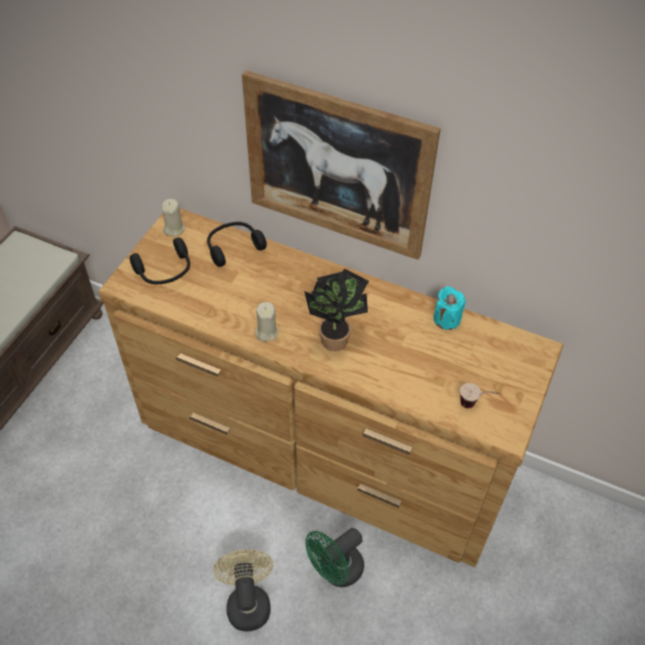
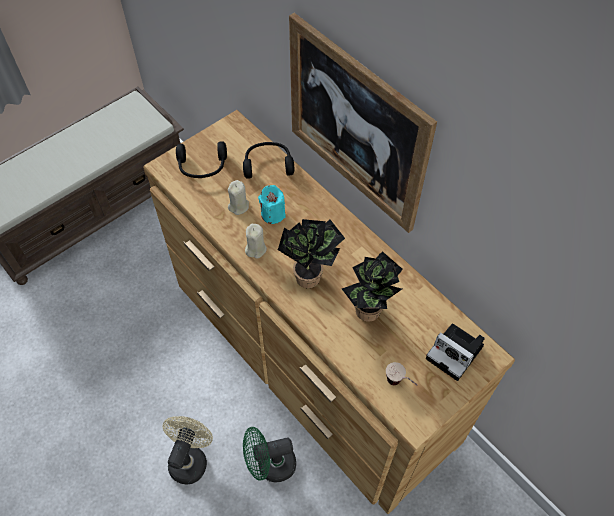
camera: 25 degrees right, 5 degrees up
(174, 228) = (228, 132): beige candle -> beige candle (239, 206)
(411, 352) = (369, 314): none -> potted plant
(446, 319) = (417, 295): turquoise candle -> turquoise candle (273, 214)
(510, 357) = (456, 353): none -> camera

